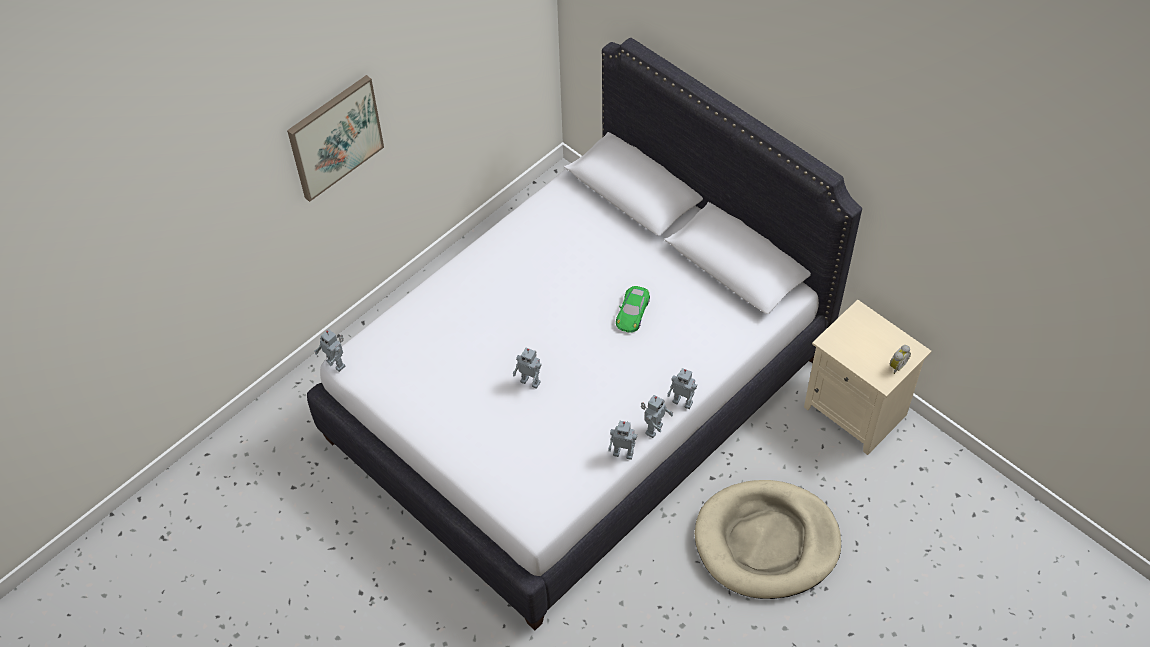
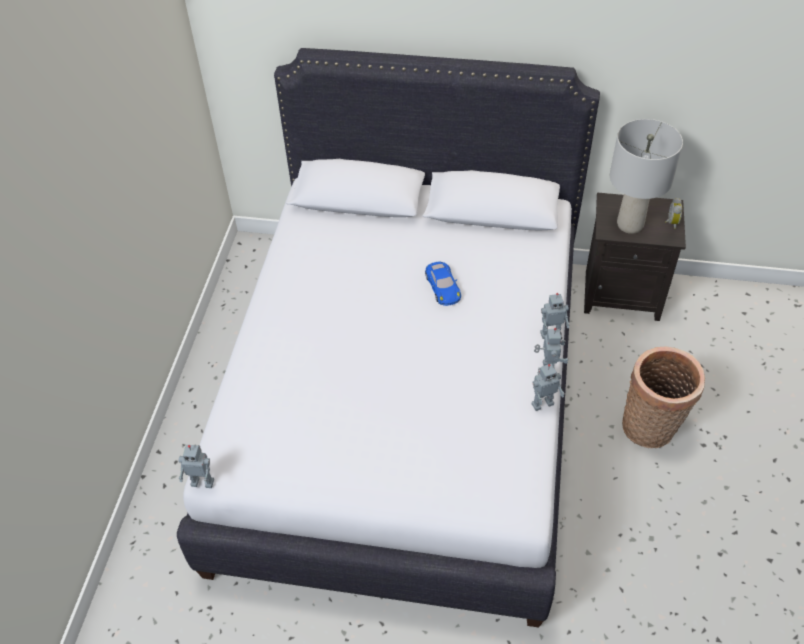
camera: 35 degrees left, 5 degrees down
(335, 137) = (80, 242): picture -> none
(531, 381) = (406, 390): toy robot -> none
(632, 312) = (442, 286): green toy car -> blue toy car
(766, 542) = (651, 429): beige dog bed -> basket
(857, 347) = (630, 225): none -> grey table lamp
(857, 411) = (623, 294): beige nightstand -> black nightstand

